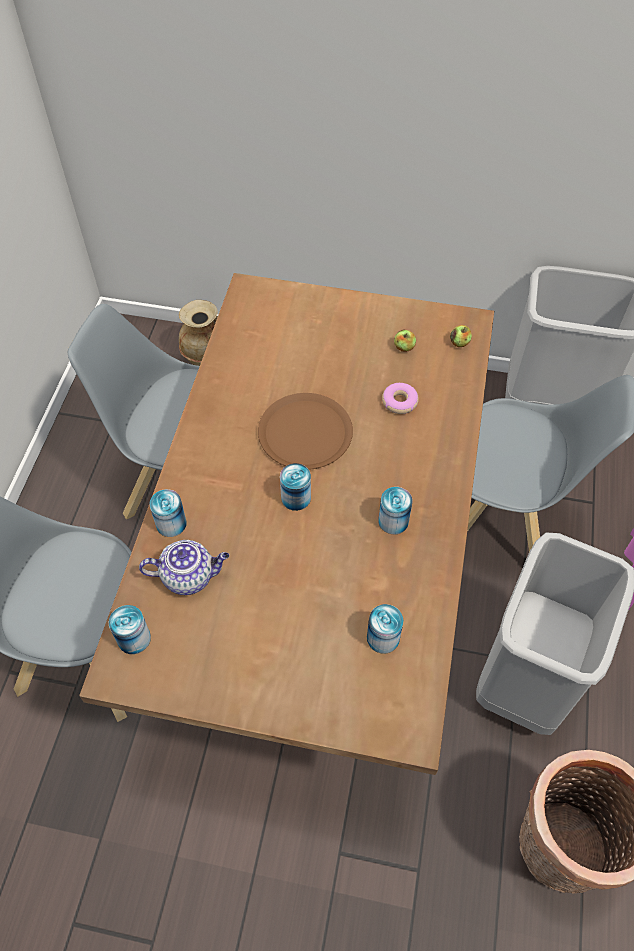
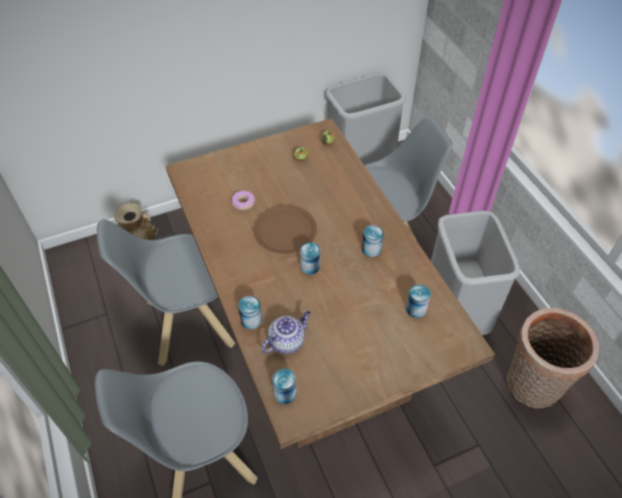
camera: 35 degrees left, 5 degrees down
(399, 401) = (322, 187): donut -> donut (243, 203)

